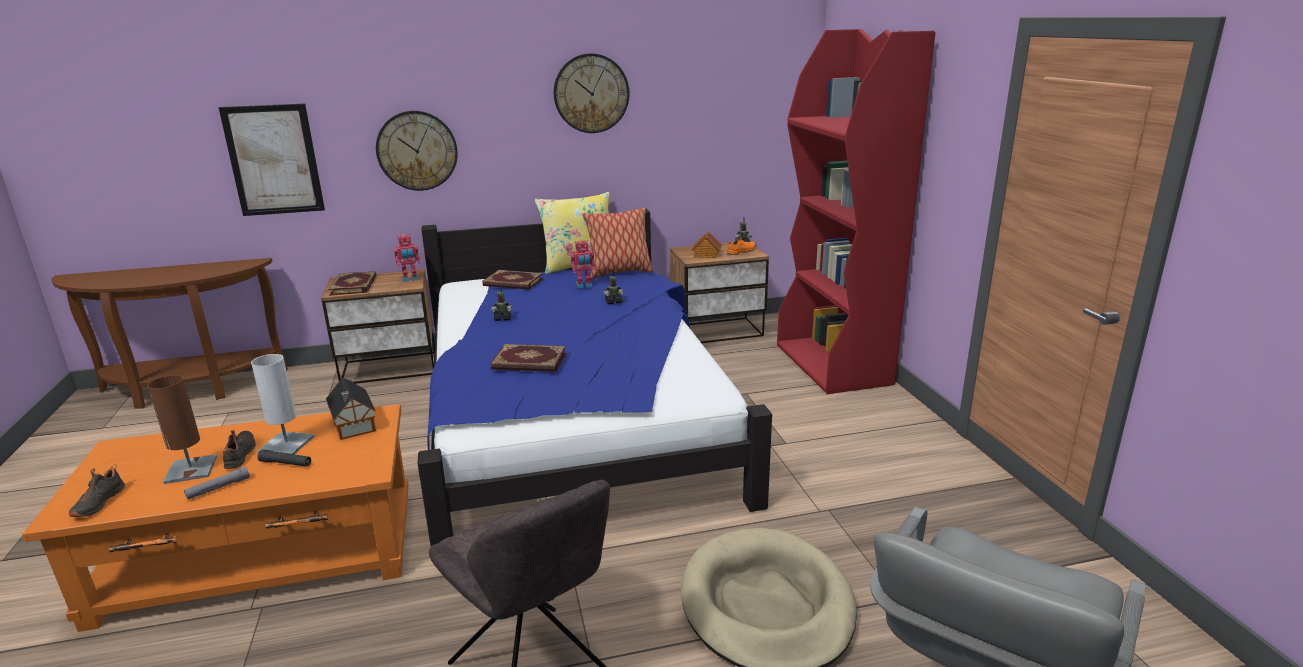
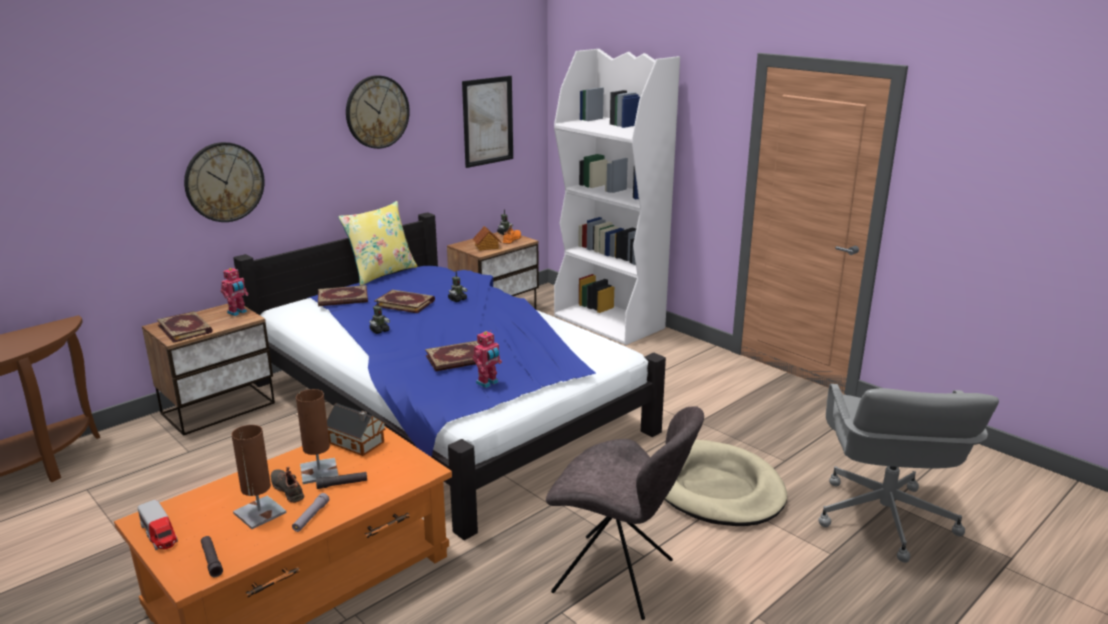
camera: 30 degrees left, 0 degrees up
(97, 503) = (211, 560): black shoe -> black flashlight
(104, 464) = (159, 534): none -> toy truck
(274, 160) = (77, 209): picture -> picture (488, 121)
(287, 444) = (319, 471): white table lamp -> brown table lamp
(558, 296) = (405, 303): none -> book
(584, 286) = (415, 290): toy robot -> toy robot (488, 383)
(619, 272) = (427, 274): pillow -> none
(833, 364) = (609, 322): red bookcase -> white bookcase

